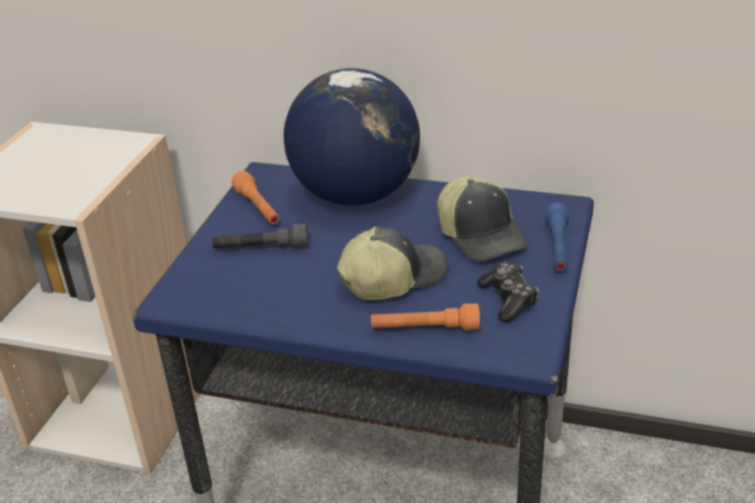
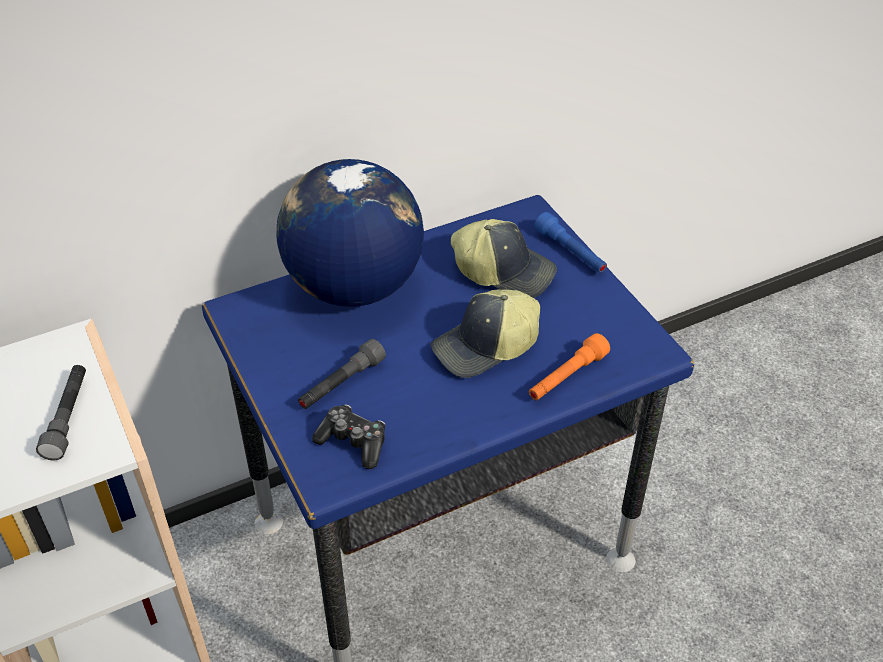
camera: 45 degrees left, 10 degrees up
(77, 179) = (68, 418): none -> grey flashlight
(258, 208) = (282, 347): orange flashlight -> none
(392, 277) = (486, 347): cap -> cap turned 135 degrees counterclockwise
(508, 299) = (591, 316): game controller -> game controller (353, 442)

